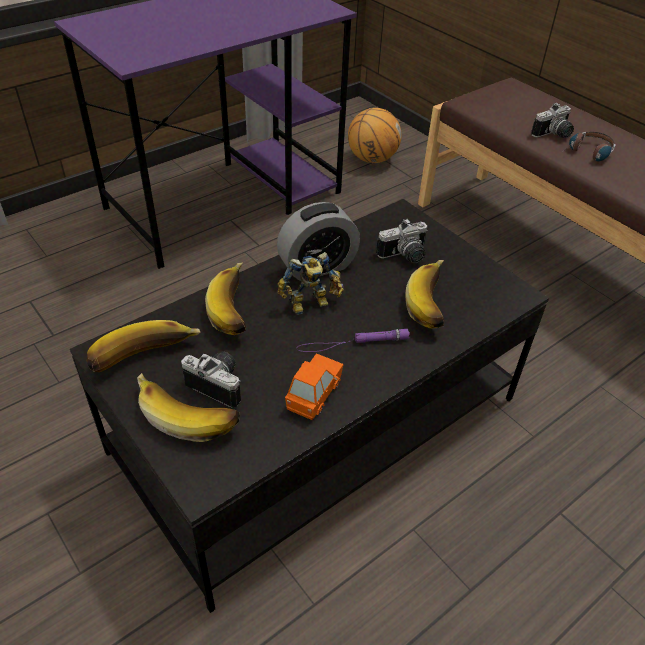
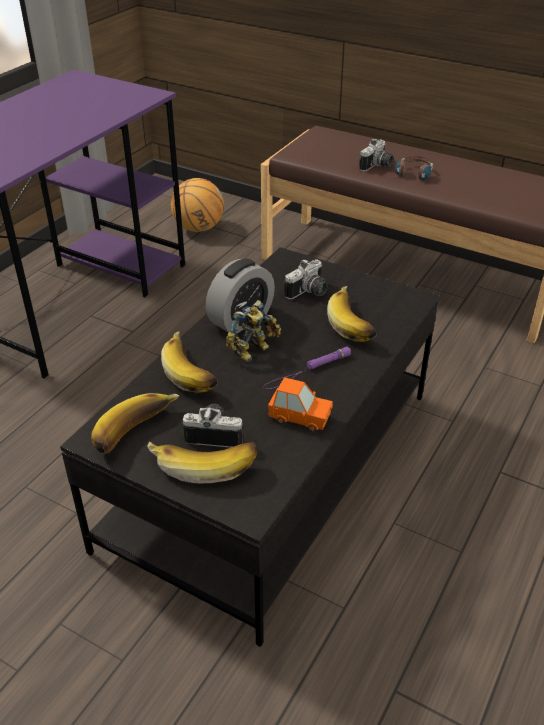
camera: 20 degrees left, 5 degrees down
(314, 394) = (300, 417): orange toy car -> orange toy car turned 105 degrees clockwise

